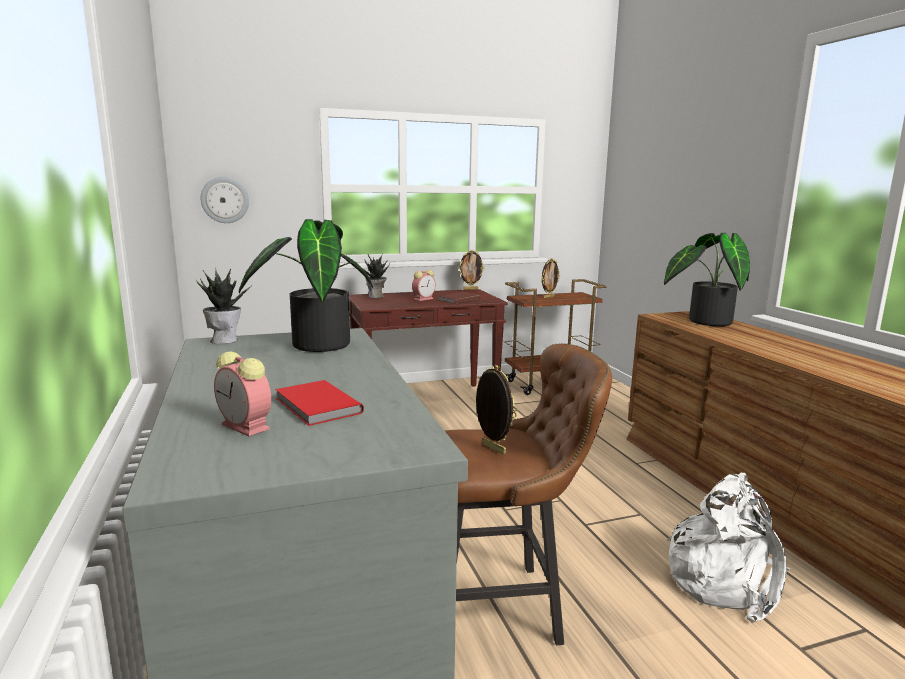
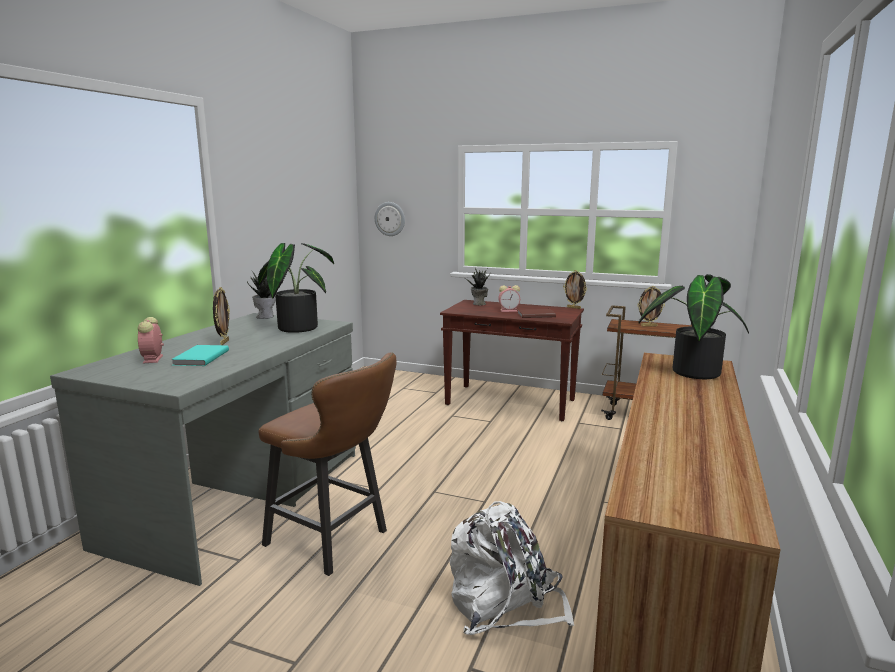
camera: 40 degrees right, 0 degrees up
(316, 406) = (199, 358): red book -> turquoise book
(492, 449) = (313, 417): picture frame -> picture frame (224, 342)

